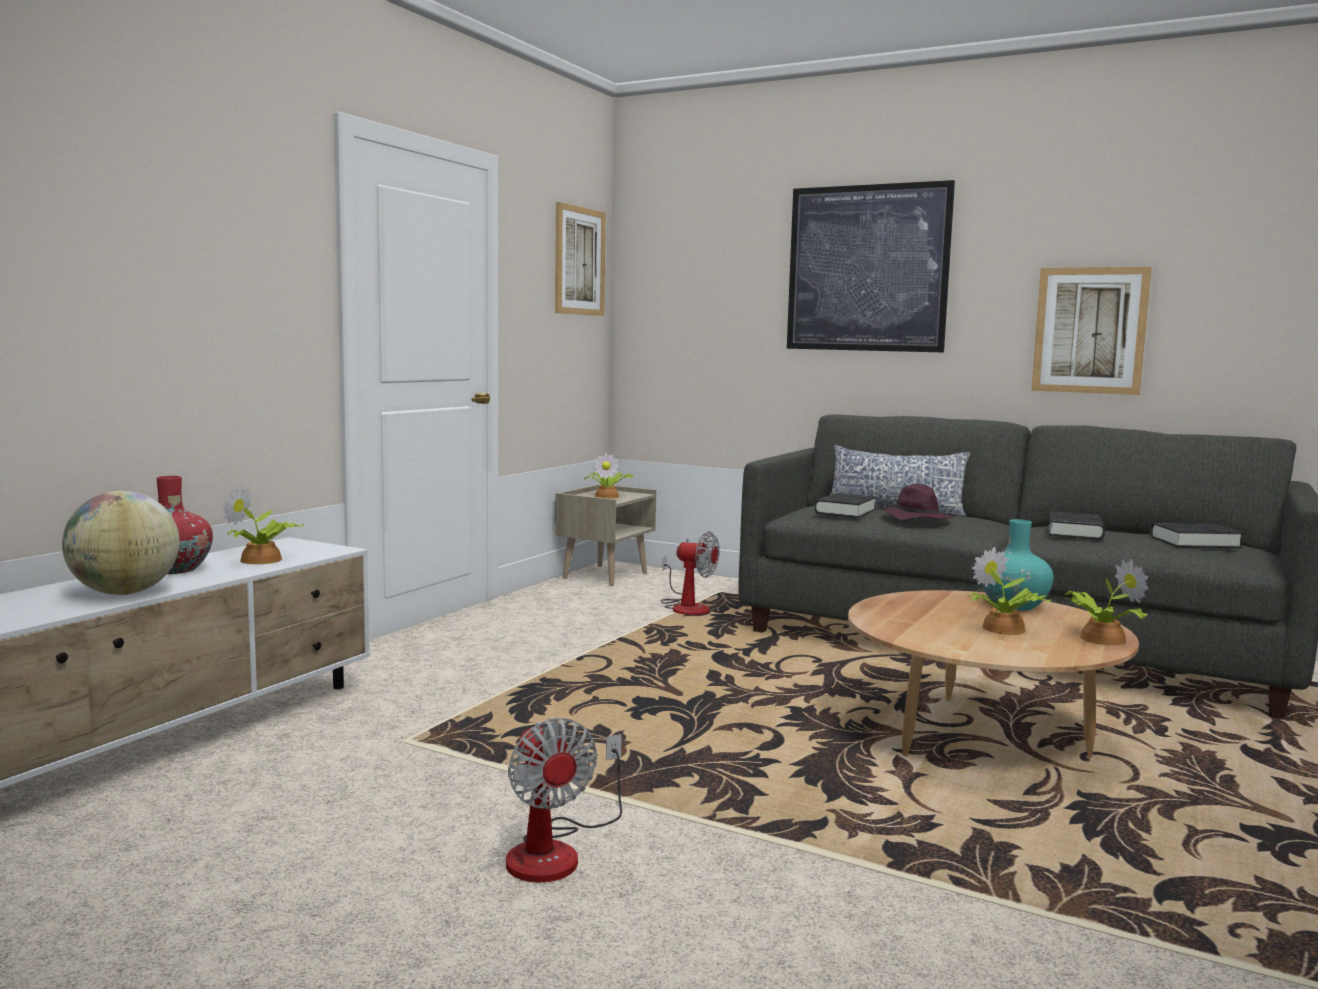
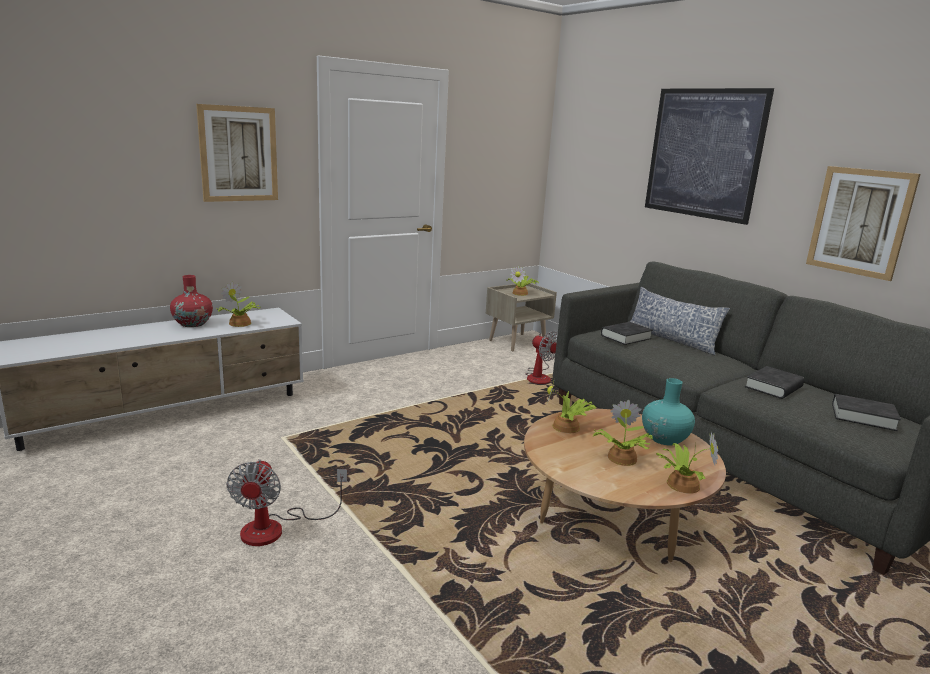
camera: 25 degrees right, 10 degrees up
(124, 593) = (150, 337): globe -> none
(579, 261) = (519, 135): picture -> picture (238, 154)
(897, 613) = (567, 427): none -> potted plant
(915, 519) = (666, 352): purple hat -> none

